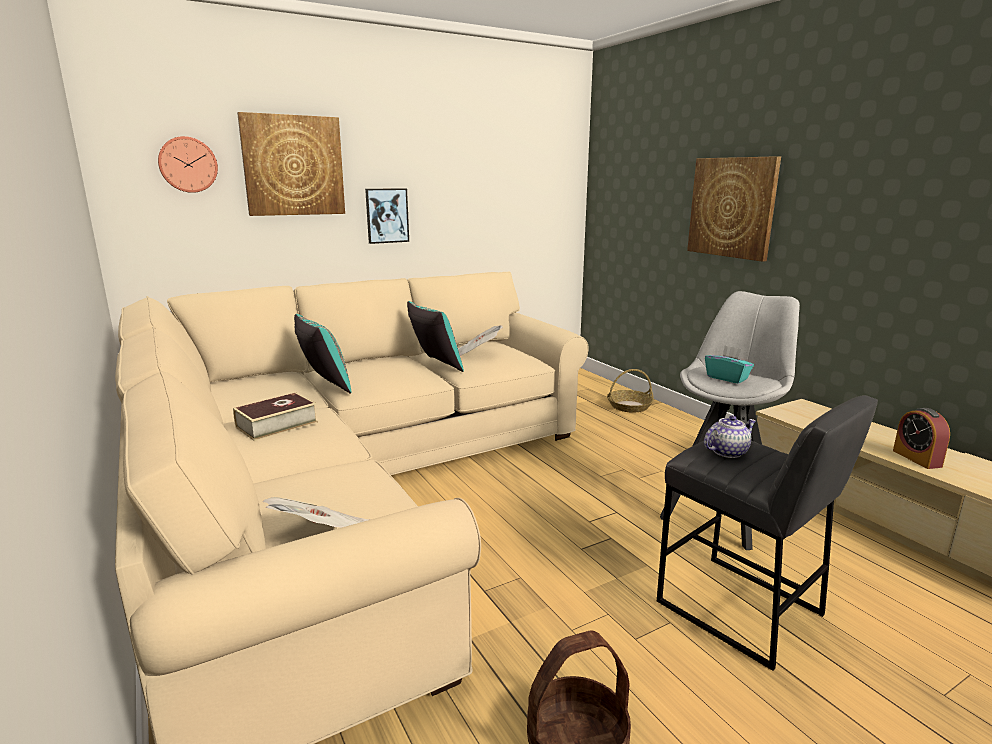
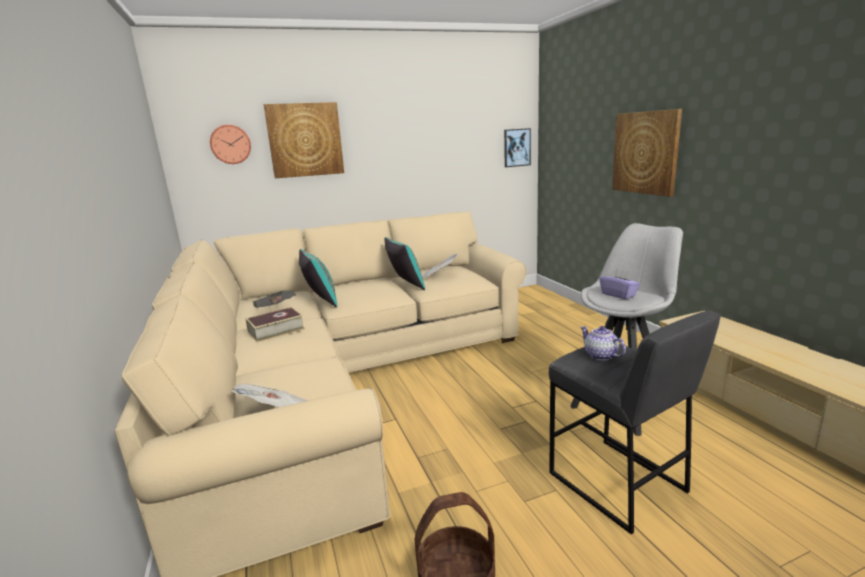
camera: 10 degrees right, 0 degrees up
(266, 397) = (276, 310): none -> newspaper
(387, 215) = (376, 172): picture -> picture (516, 147)
(629, 406) = (569, 316): basket -> none
(727, 378) = (618, 295): turquoise tissue box -> purple tissue box
(727, 452) = (600, 355): teapot -> teapot turned 105 degrees counterclockwise
(917, 458) = (791, 363): alarm clock -> none

